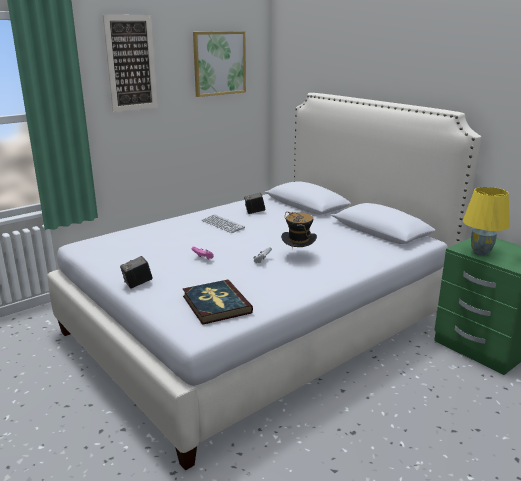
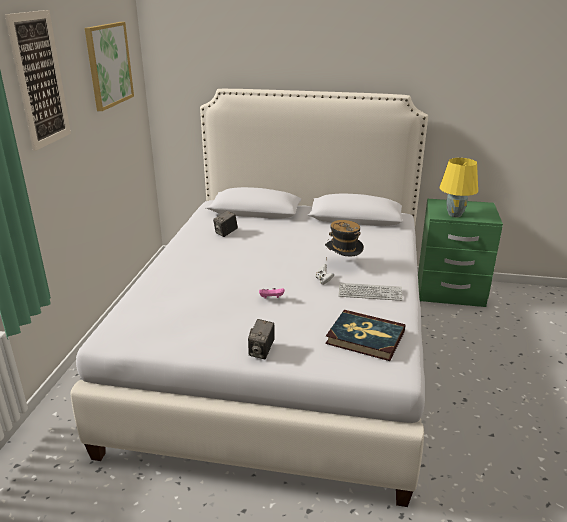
camera: 40 degrees left, 5 degrees up
(223, 224) = (222, 256): keyboard -> keyboard (370, 293)

